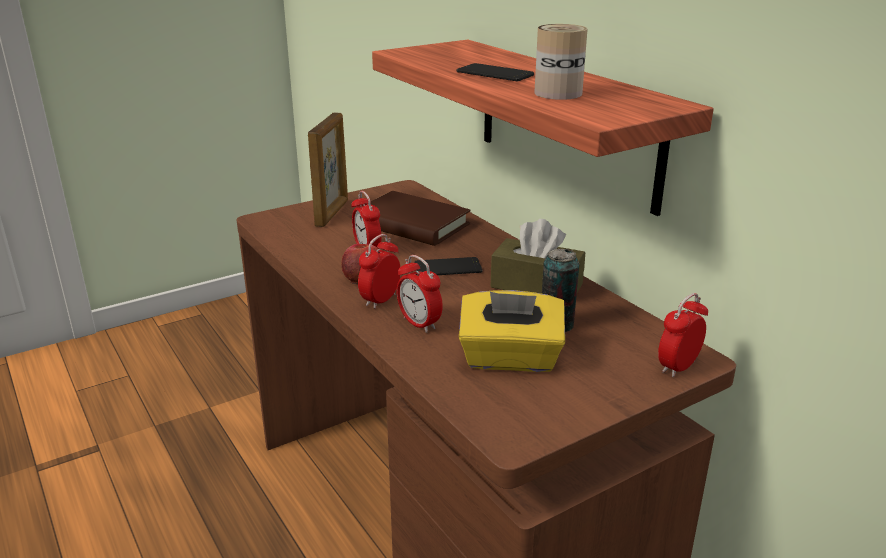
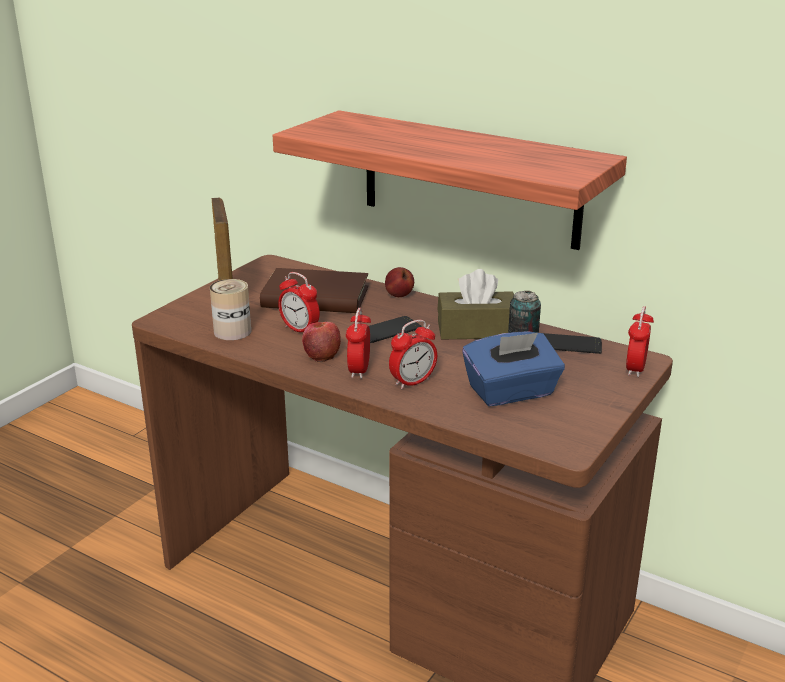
camera: 25 degrees left, 0 degrees up
(419, 323) = (412, 382): alarm clock -> alarm clock turned 60 degrees counterclockwise
(491, 237) = (398, 295): none -> apple
(494, 74) = (423, 146): phone -> phone (569, 344)
(510, 359) = (511, 392): yellow tissue box -> blue tissue box
(558, 93) = (501, 159): can -> can (232, 331)

